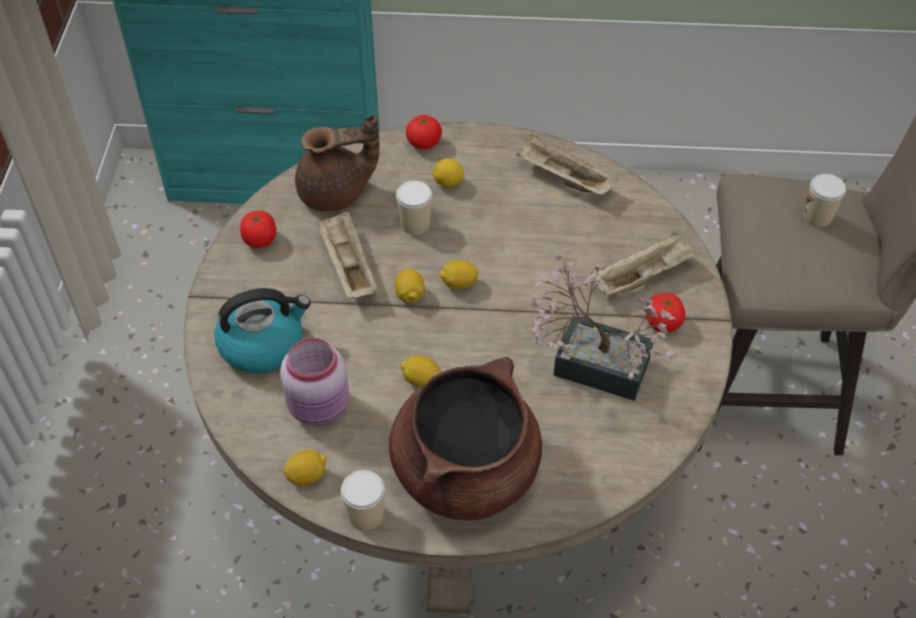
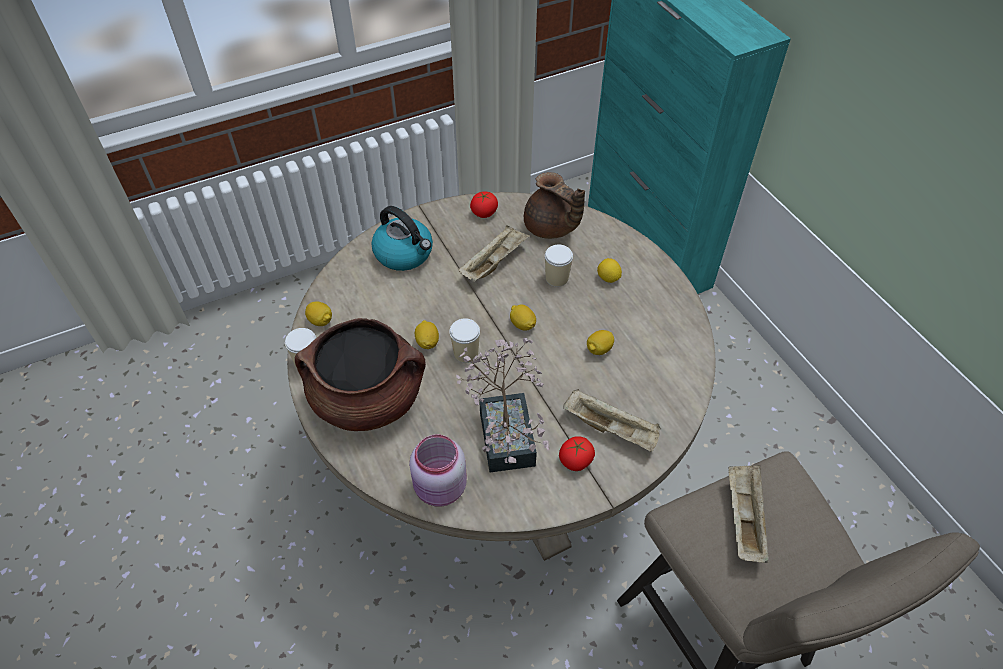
camera: 60 degrees right, 0 degrees up
(320, 407) = (375, 303): pink jar -> pink jar (440, 489)
(410, 295) = (493, 304): lemon -> lemon (599, 349)
(424, 143) = (633, 249): tomato -> none
(562, 179) = (668, 339): beige tray -> beige tray (743, 518)
(817, 216) = (789, 534): cup -> cup (466, 353)

